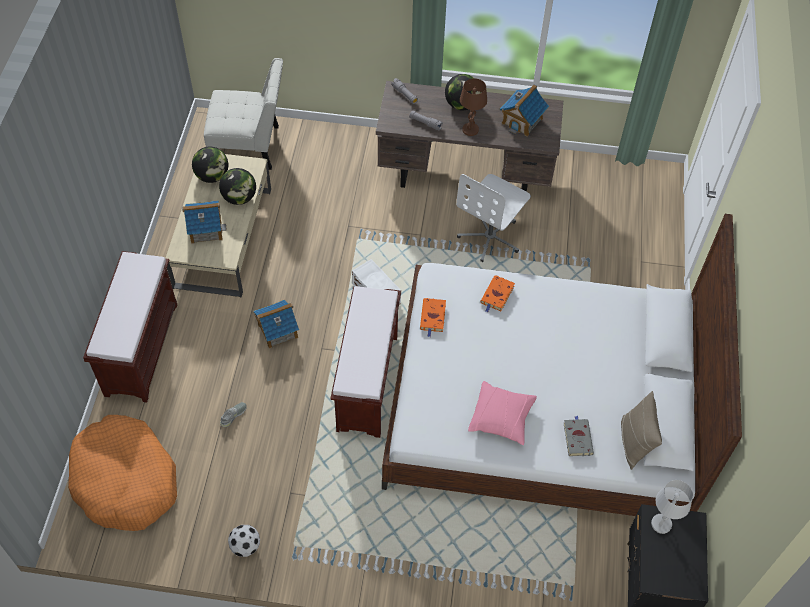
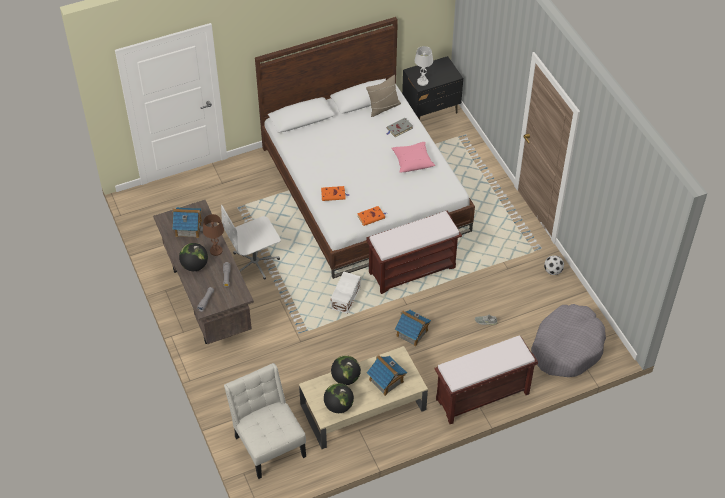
camera: 120 degrees left, 5 degrees down
(126, 480) = (567, 347): orange dog bed -> grey dog bed
(490, 237) = (255, 262): white office chair -> white office chair turned 150 degrees clockwise

